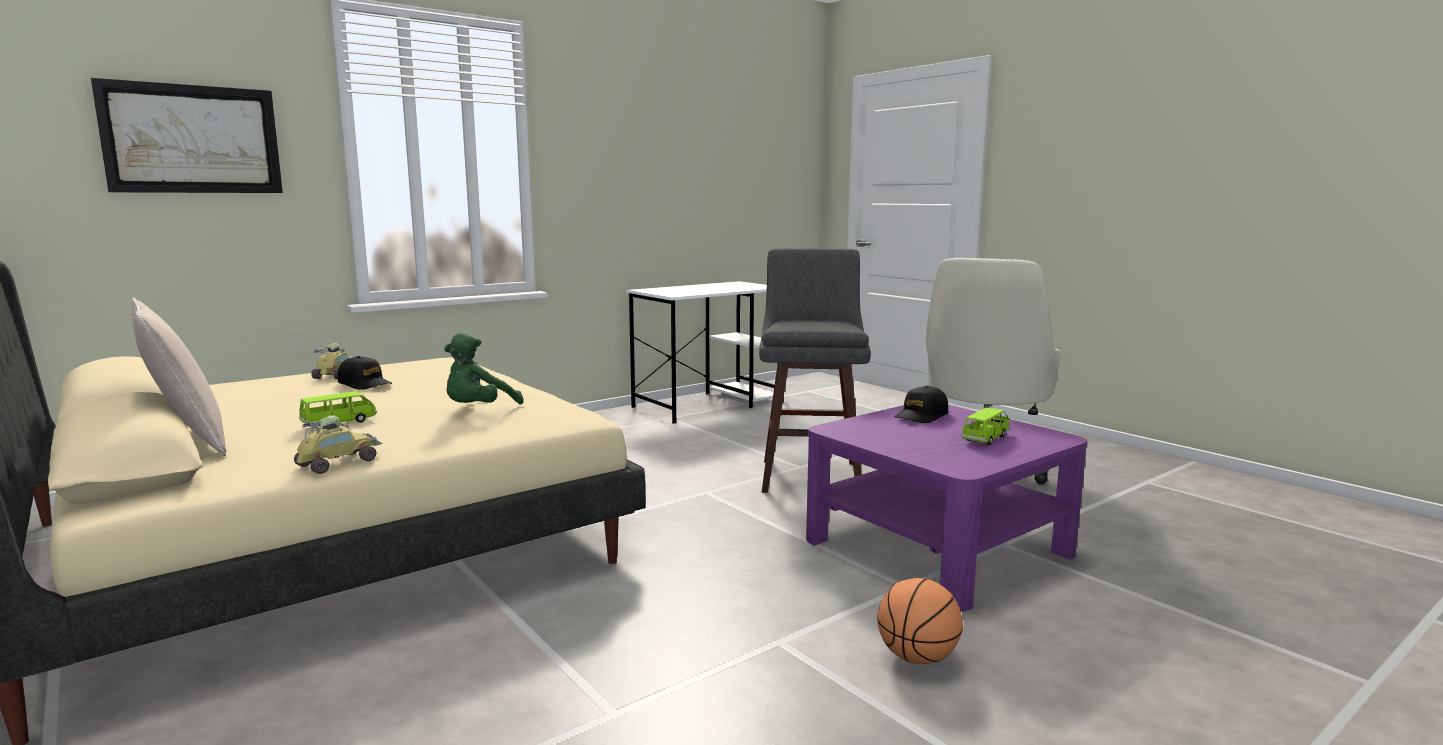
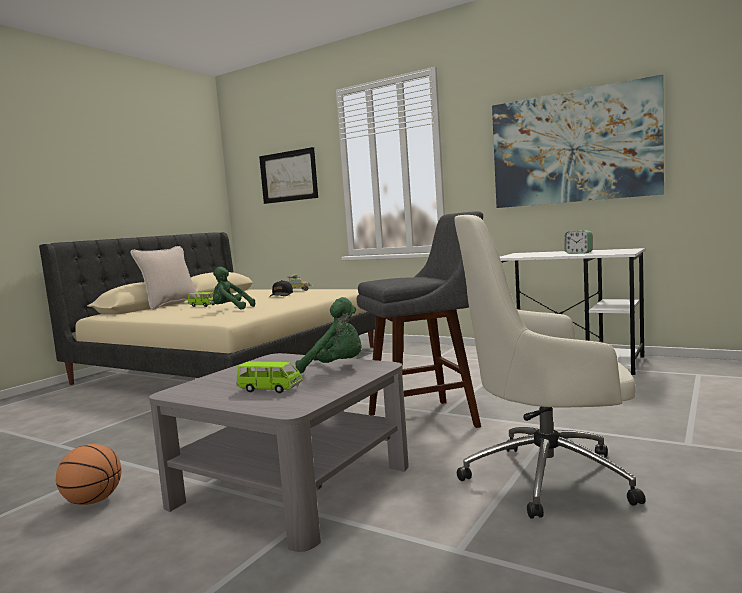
camera: 70 degrees right, 5 degrees down
(337, 462) = (143, 316): toy car -> none
(679, 170) = (573, 147): none -> picture
(722, 288) = (578, 253): none -> alarm clock
(921, 416) = (336, 367): black cap -> green plush toy
(935, 546) = (291, 484): purple coffee table -> grey coffee table

